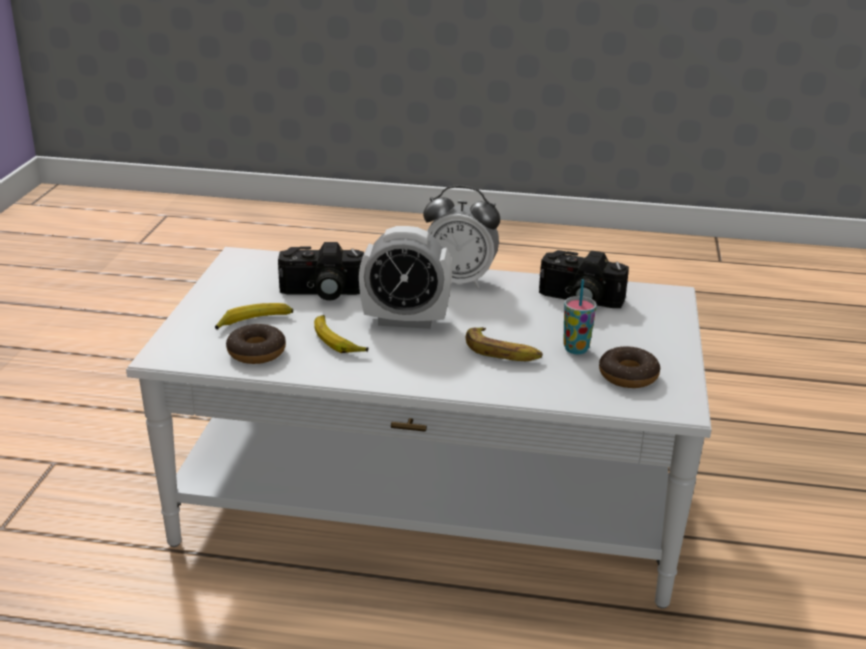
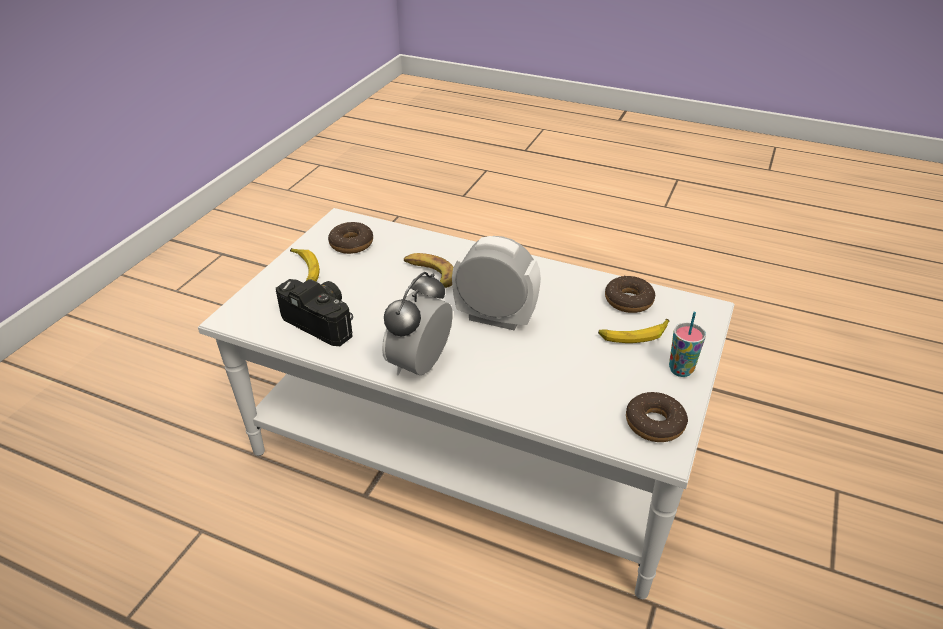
camera: 165 degrees left, 10 degrees up
(244, 268) = (654, 423): none -> donut
(321, 293) = (568, 367): camera -> none
(338, 341) = (559, 303): banana -> banana (305, 271)
(459, 280) = (420, 365): alarm clock -> alarm clock turned 90 degrees counterclockwise
(576, 349) = (370, 270): cup -> cup (680, 370)

